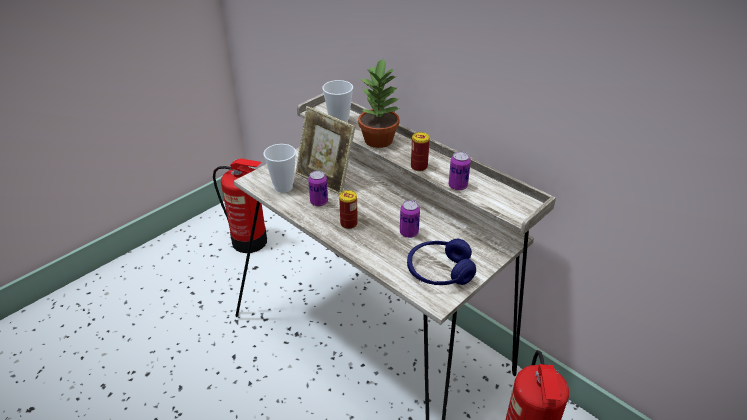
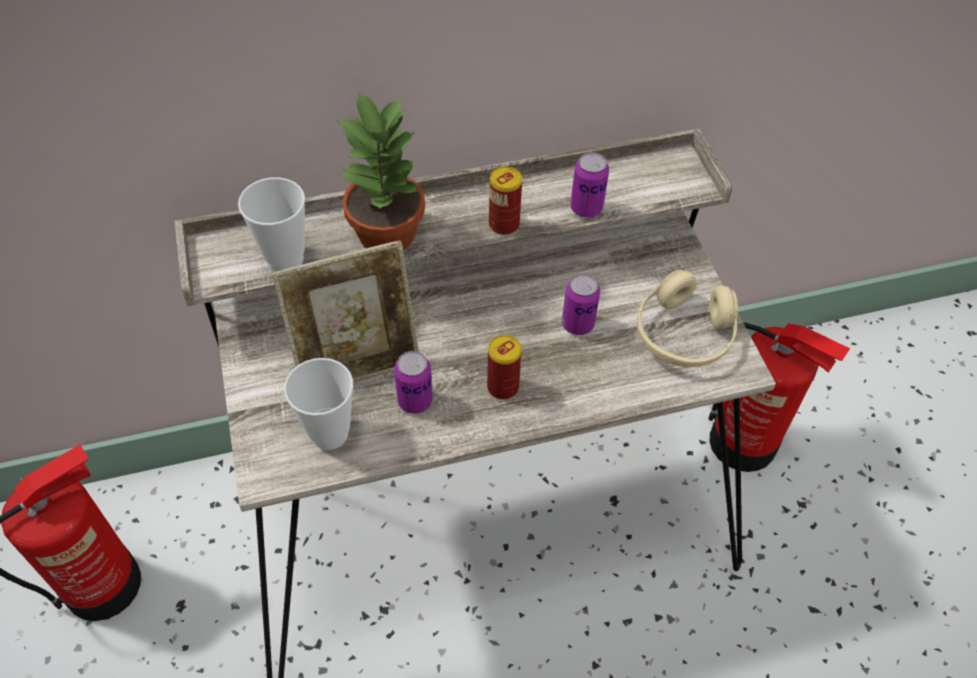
camera: 60 degrees left, 15 degrees up
(439, 271) = (683, 334): blue headphones -> beige headphones

